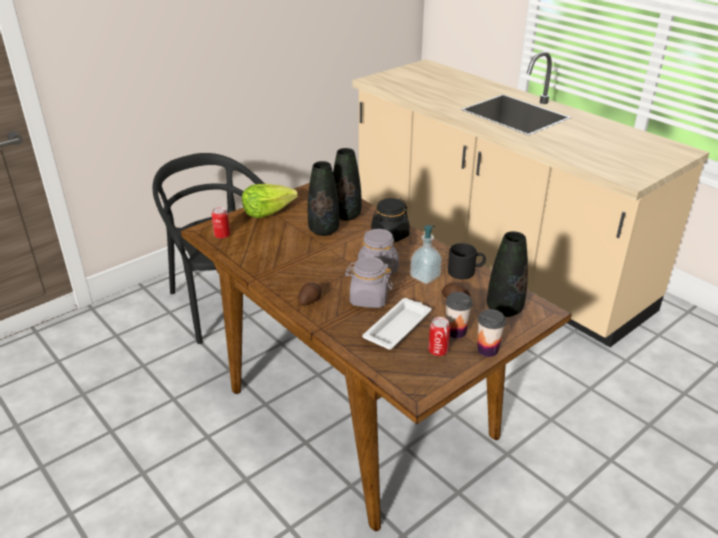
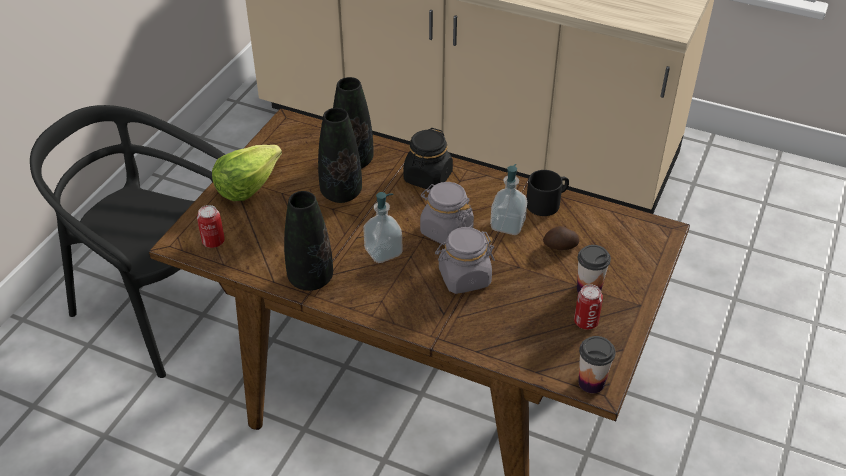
camera: 25 degrees left, 10 degrees up
(309, 300) = (396, 303): potato -> none
(324, 269) = (383, 252): none -> soap dispenser
(398, 327) = (523, 305): white tray -> none
(487, 350) = (635, 302): cup -> cup (591, 383)
(504, 309) = (620, 242): black vase -> black vase (311, 279)

